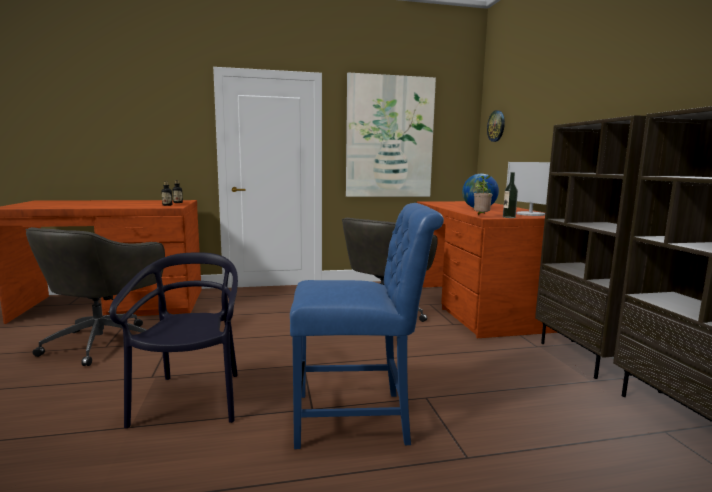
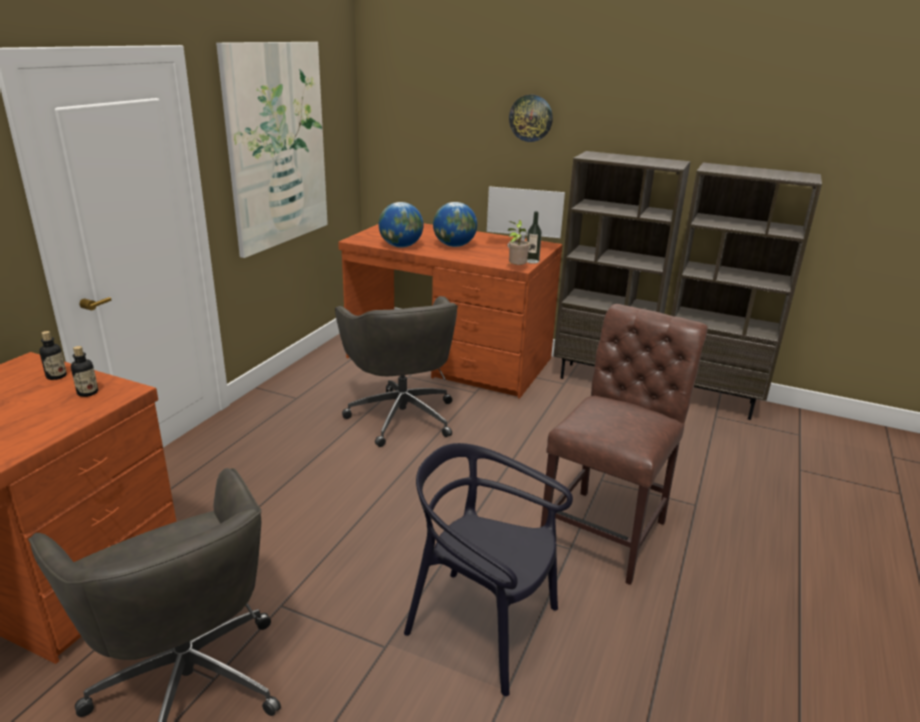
camera: 55 degrees left, 15 degrees up
(358, 418) = (608, 529): blue chair -> brown chair
(443, 205) = (401, 246): none -> globe
(496, 126) = (401, 116): wall clock -> wall clock (531, 118)

